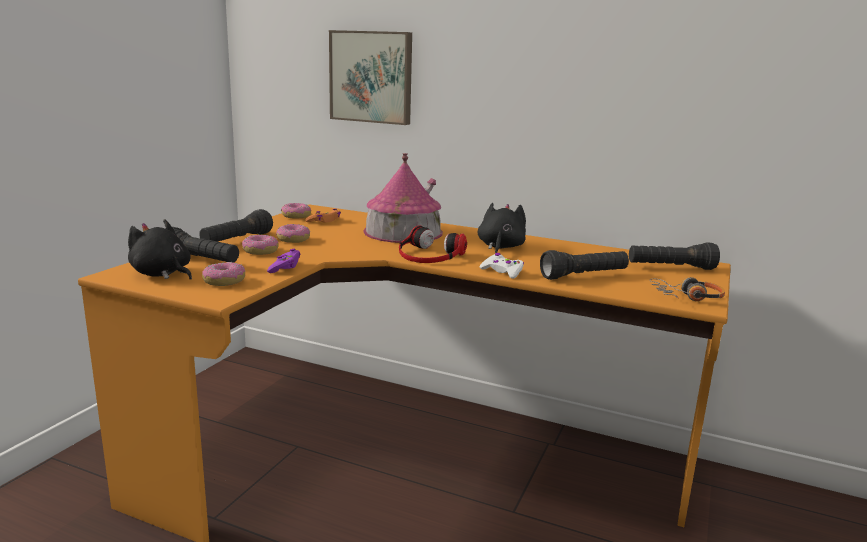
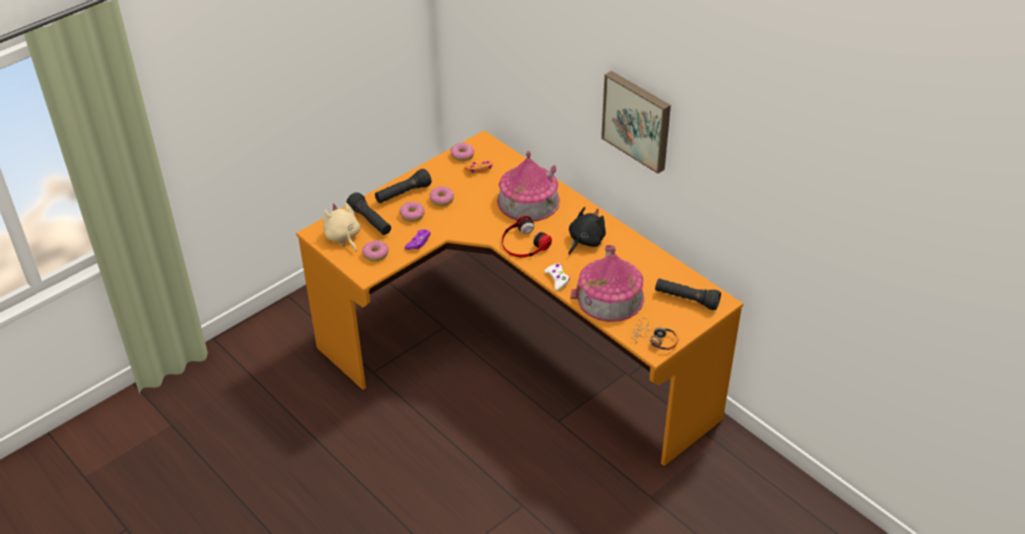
camera: 25 degrees right, 25 degrees up
(162, 274) = (343, 237): black plush toy -> beige plush toy
(372, 77) = (528, 60): picture -> picture (638, 120)
(584, 276) = (610, 297): black flashlight -> toy house

